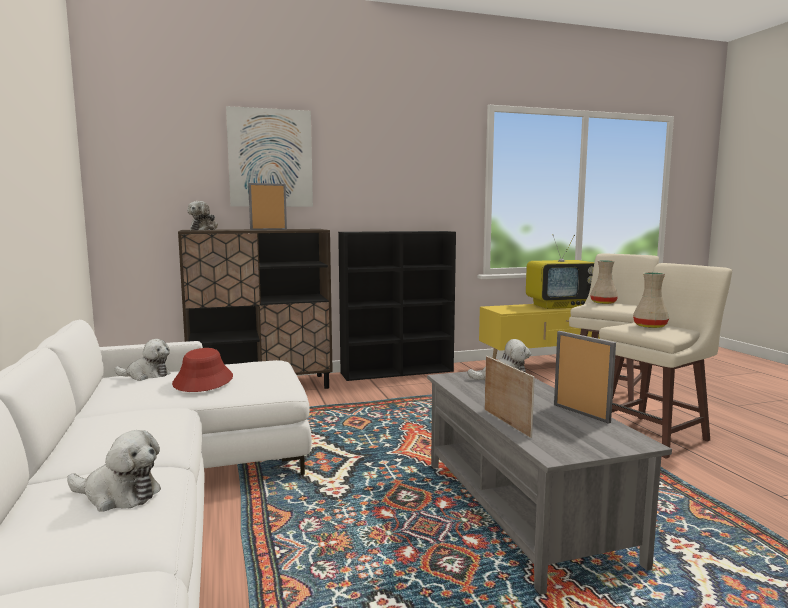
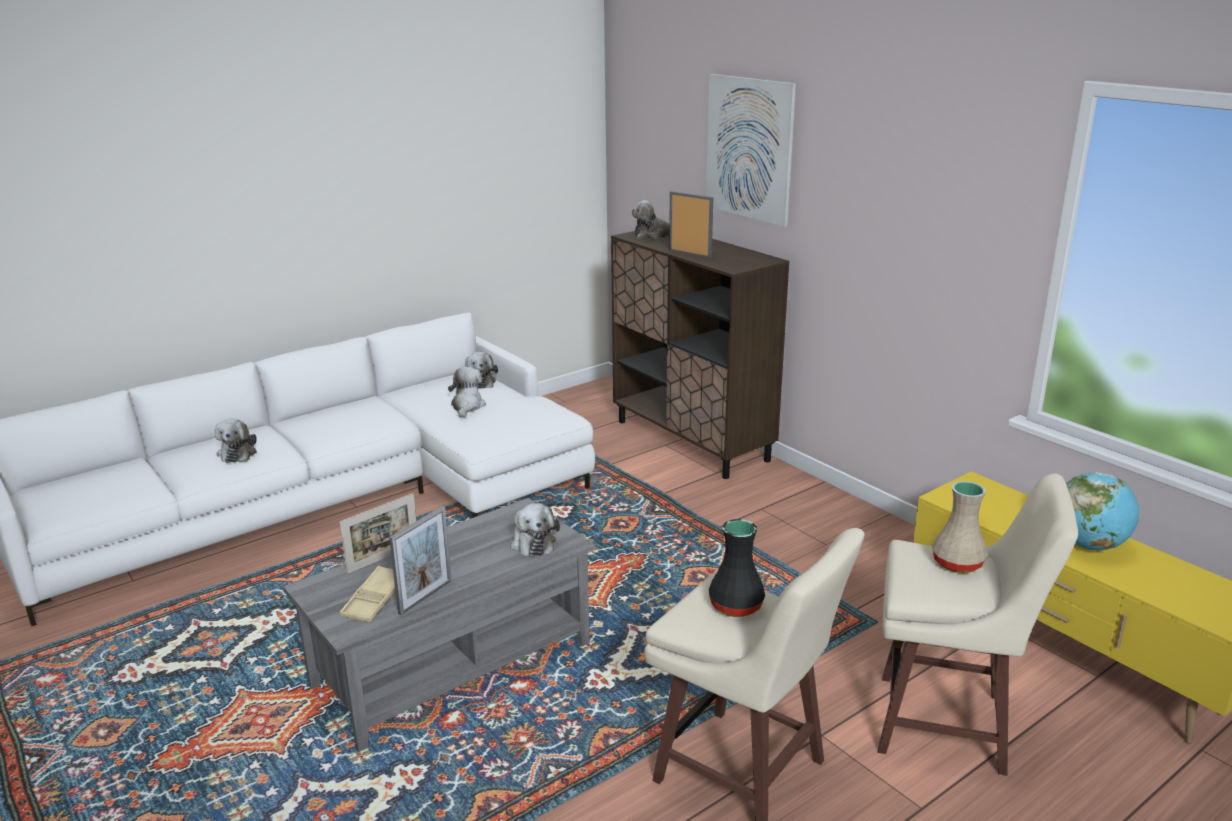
camera: 70 degrees right, 15 degrees up
(203, 380) = (467, 406): red hat -> plush toy
(398, 372) = (846, 508): black bookcase -> none
(560, 305) = (1089, 545): television -> globe
(582, 430) = (375, 599): none -> beige tray
(650, 326) = (735, 607): beige vase -> black vase

